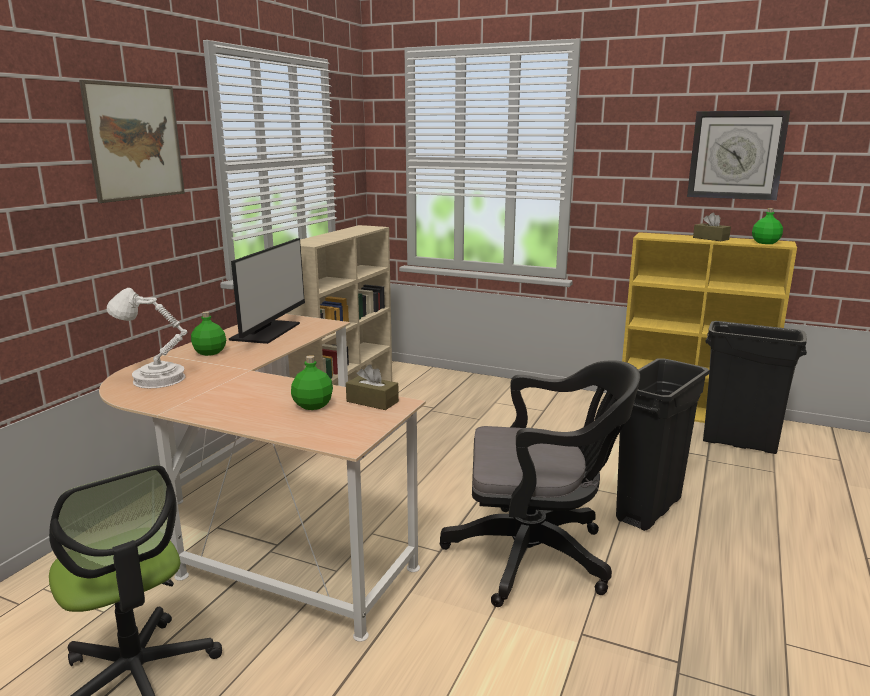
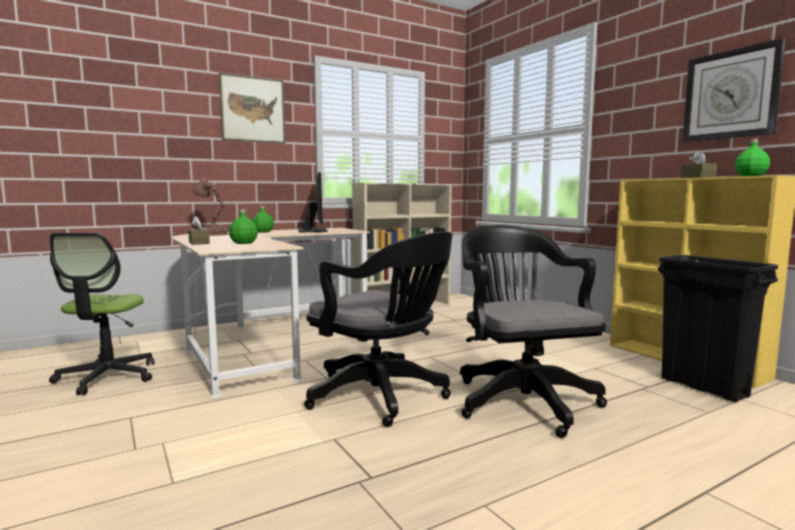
camera: 35 degrees right, 10 degrees down
(154, 379) = (211, 234): white table lamp -> brown table lamp
(267, 331) = (313, 230): monitor -> monitor turned 60 degrees counterclockwise
(372, 401) = (275, 244): brown tissue box -> brown tissue box (199, 243)
(649, 509) = (521, 399): black trash can -> black office chair

